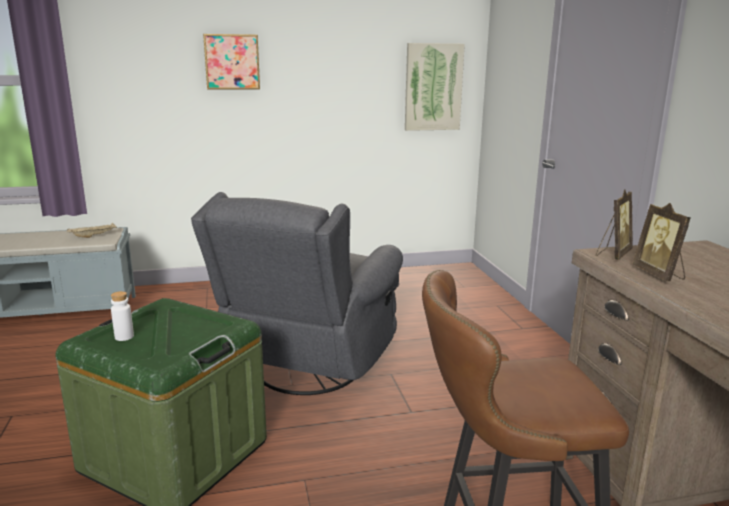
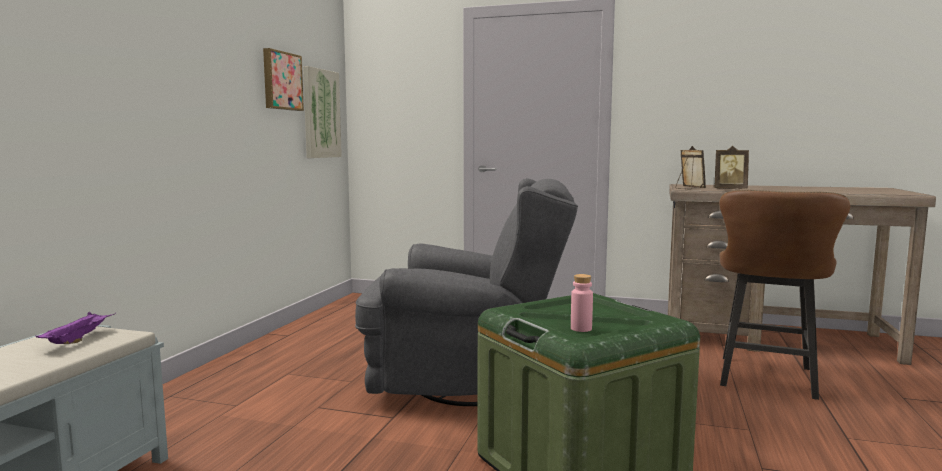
camera: 60 degrees left, 10 degrees down
(94, 236) = (78, 339): beige tray -> purple tray
(124, 337) = (581, 329): white bottle -> pink bottle
(232, 62) = (165, 64): picture -> picture (281, 81)
(309, 366) = (467, 382): grey armchair -> grey armchair turned 45 degrees counterclockwise

